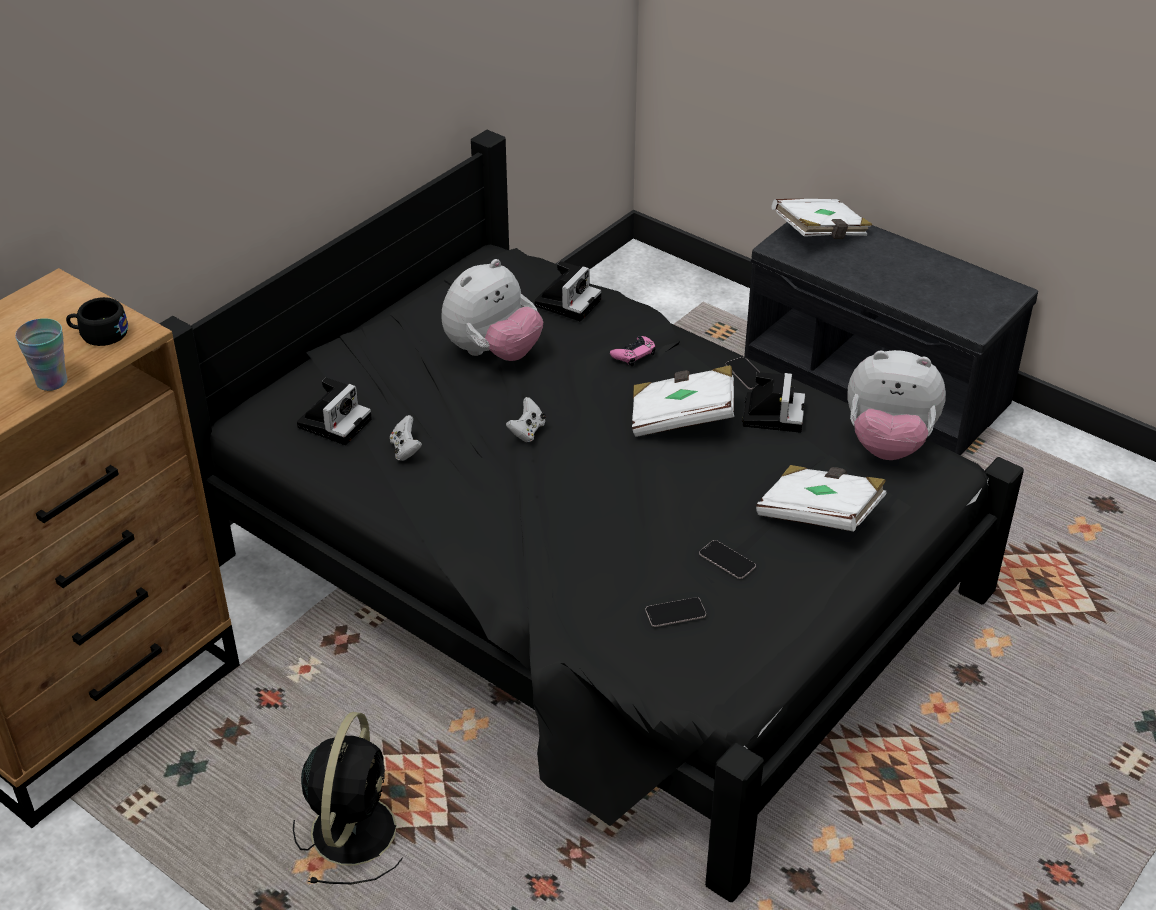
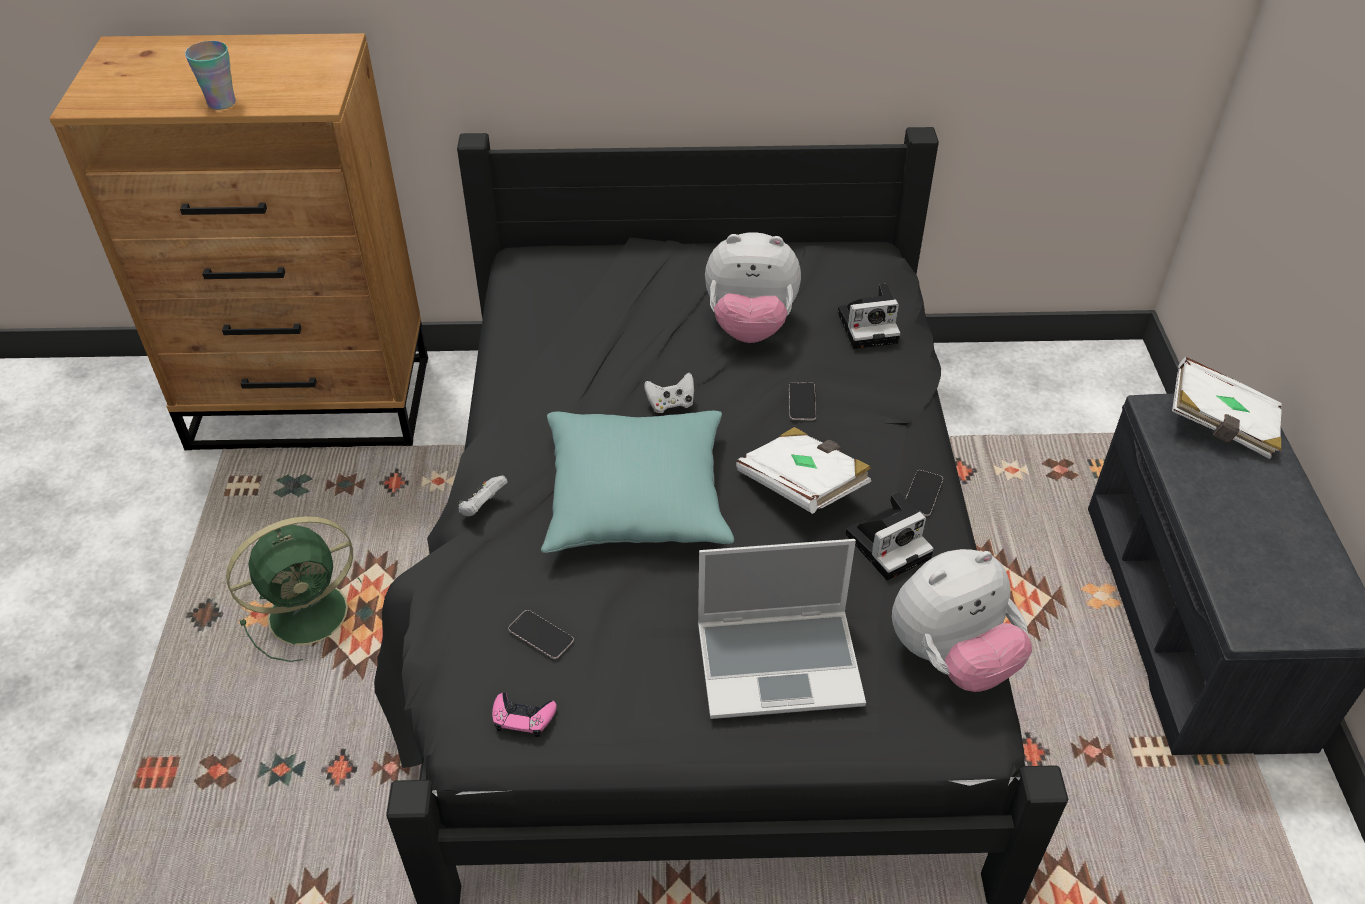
camera: 50 degrees right, 5 degrees up
(99, 334) = (299, 89): black cup -> none
(335, 421) = (567, 299): camera -> none
(355, 827) = (312, 612): black fan -> green fan
(405, 450) = (573, 353): white game controller -> white game controller (483, 507)
(598, 500) = (636, 499): none -> turquoise pillow
(634, 354) = (851, 405): pink game controller -> pink game controller (523, 717)
(727, 560) = (646, 631): phone -> phone (802, 402)
(819, 515) = (780, 663): white book -> laptop
(888, 443) = (951, 657): plush toy -> plush toy turned 90 degrees counterclockwise

